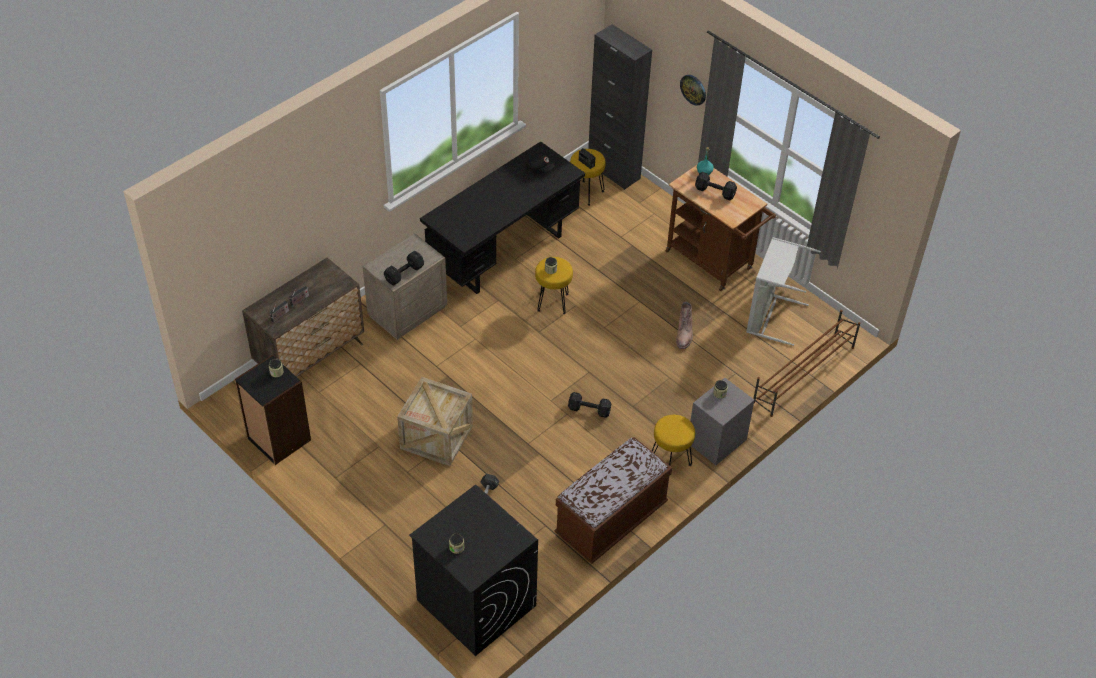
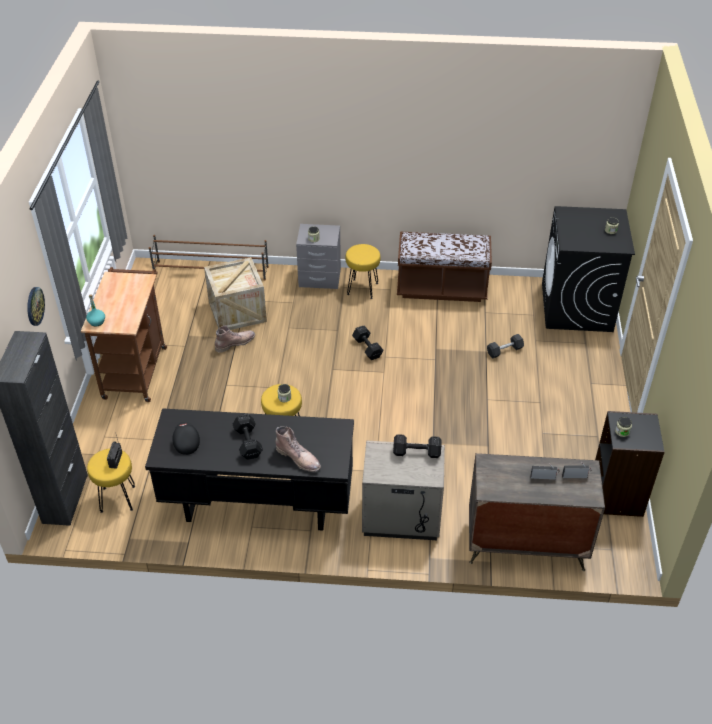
camera: 130 degrees left, 5 degrees down
(436, 437) = (492, 408): crate -> crate (237, 311)
(463, 207) = (299, 458): none -> brown boot
(715, 192) = (119, 303): black dumbbell -> black dumbbell (248, 442)
(769, 317) = (168, 311): grey laundry basket -> none

